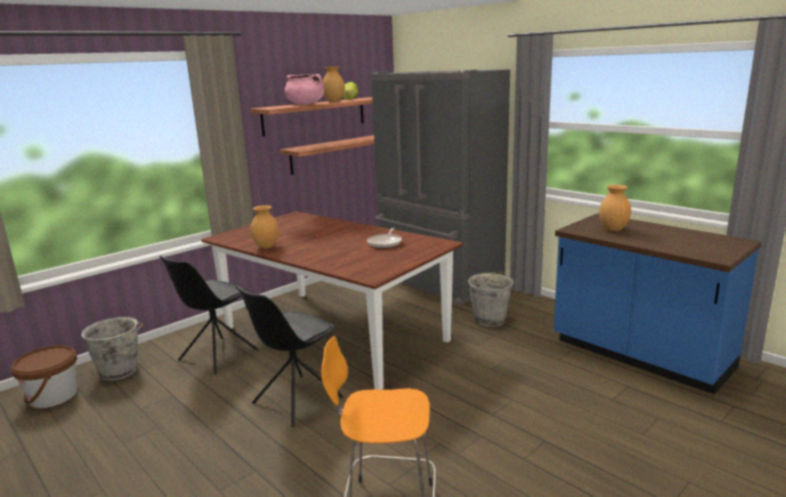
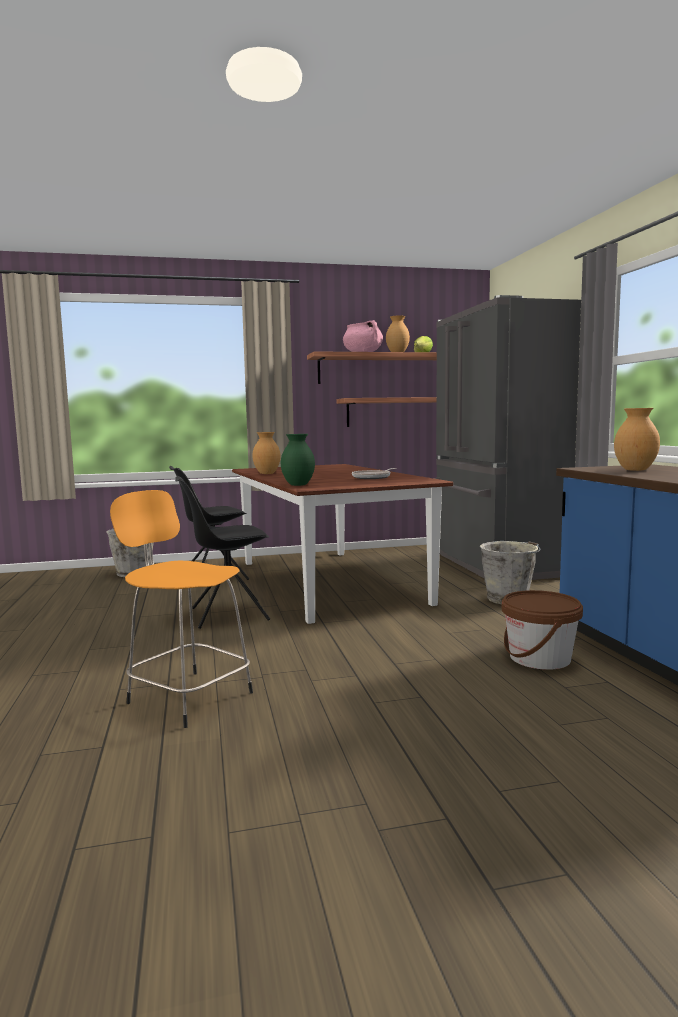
camera: 30 degrees right, 10 degrees down
(53, 396) = (75, 577): brown bucket -> brown bucket (539, 658)
(351, 272) = (297, 485): none -> green vase

